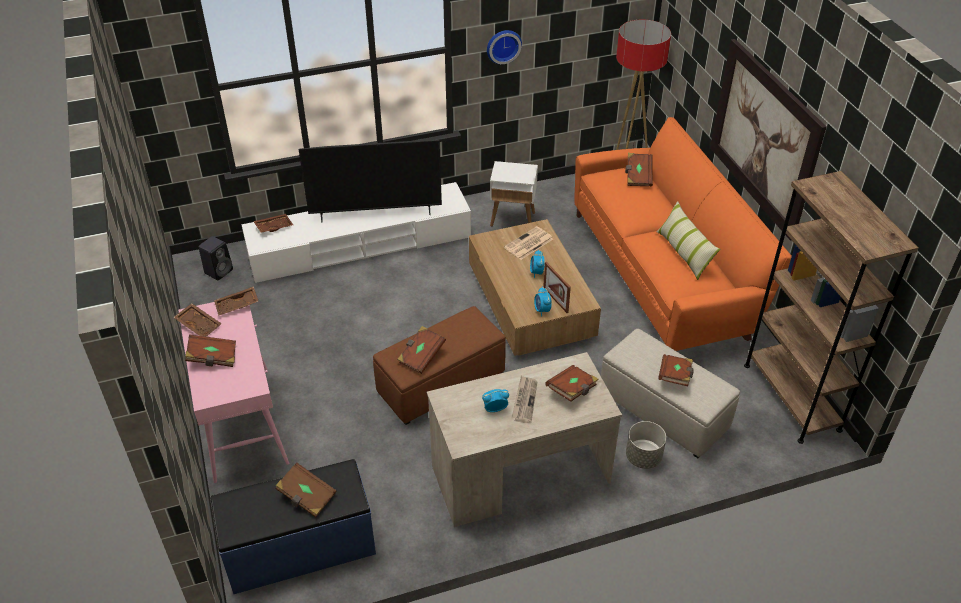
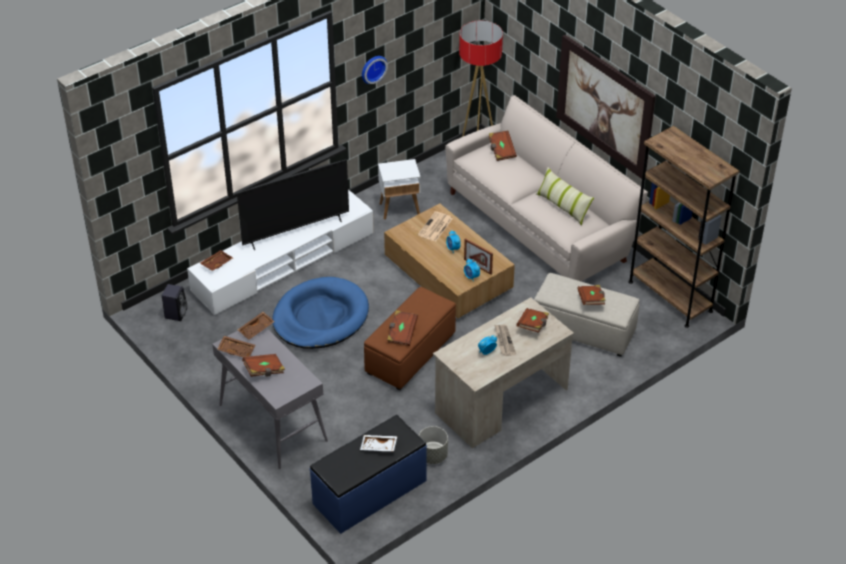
camera: 20 degrees left, 0 degrees up
(241, 422) = (272, 423): pink console table -> grey console table
(306, 497) = (378, 447): brown book -> white tray
(364, 314) = (320, 317): none -> blue dog bed
(643, 457) = (583, 366): grey planter -> grey planter (433, 455)
(663, 272) = (540, 224): orange sofa -> beige sofa

